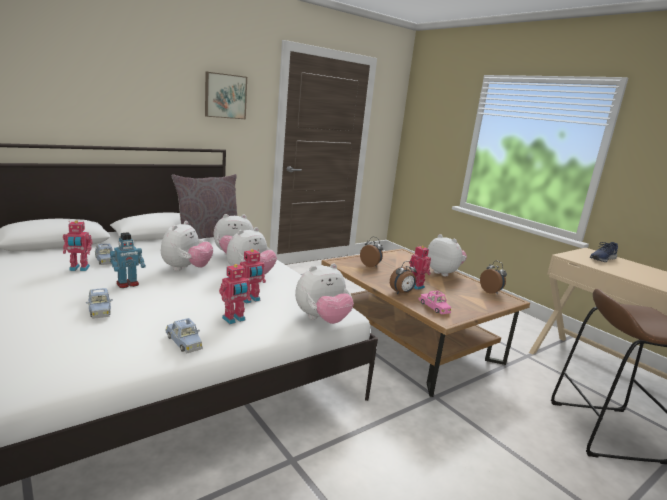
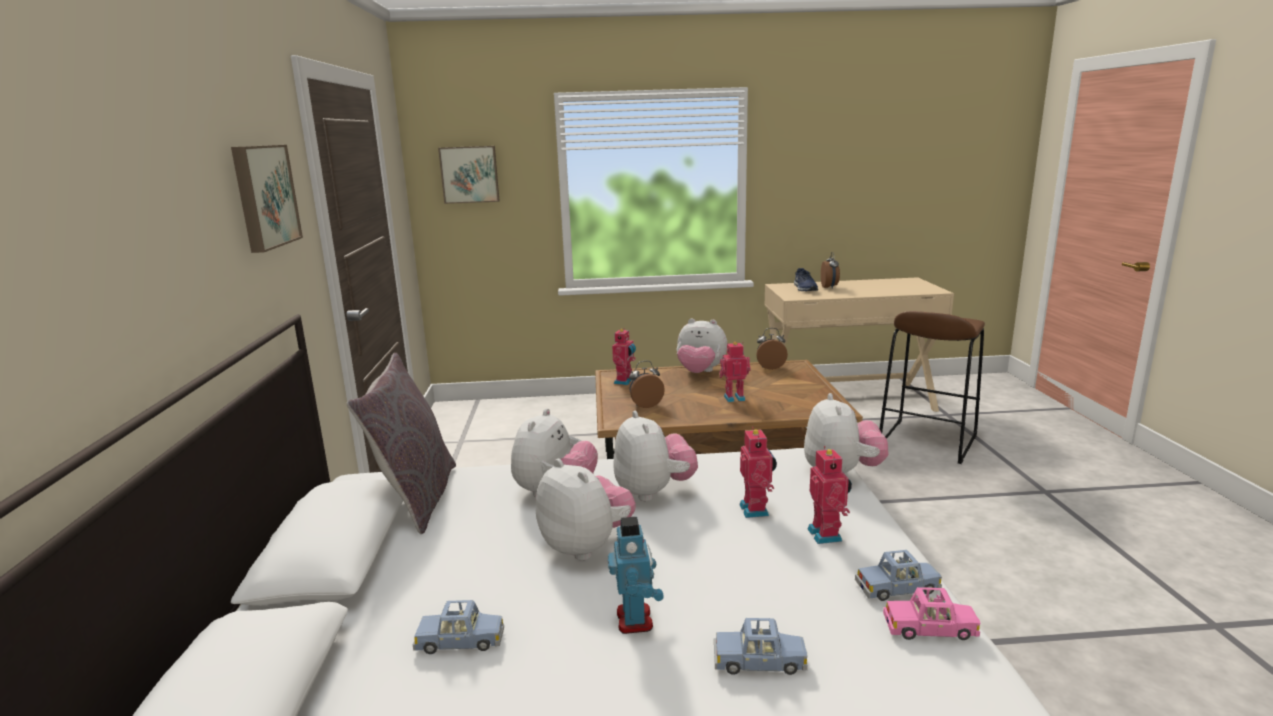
camera: 55 degrees left, 0 degrees up
(79, 269) = (495, 683): toy robot -> toy robot (625, 382)
(402, 293) = (750, 411): alarm clock -> alarm clock (829, 287)
(430, 122) = (469, 174): none -> picture
(434, 307) = (802, 406): pink toy car -> pink toy car (930, 628)
(443, 273) = (700, 372): plush toy -> plush toy turned 150 degrees counterclockwise

